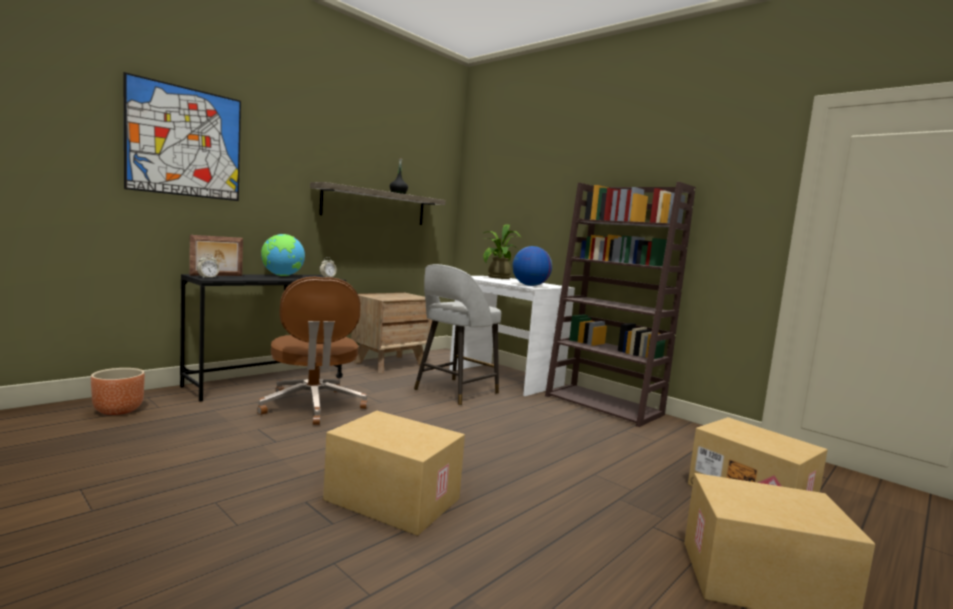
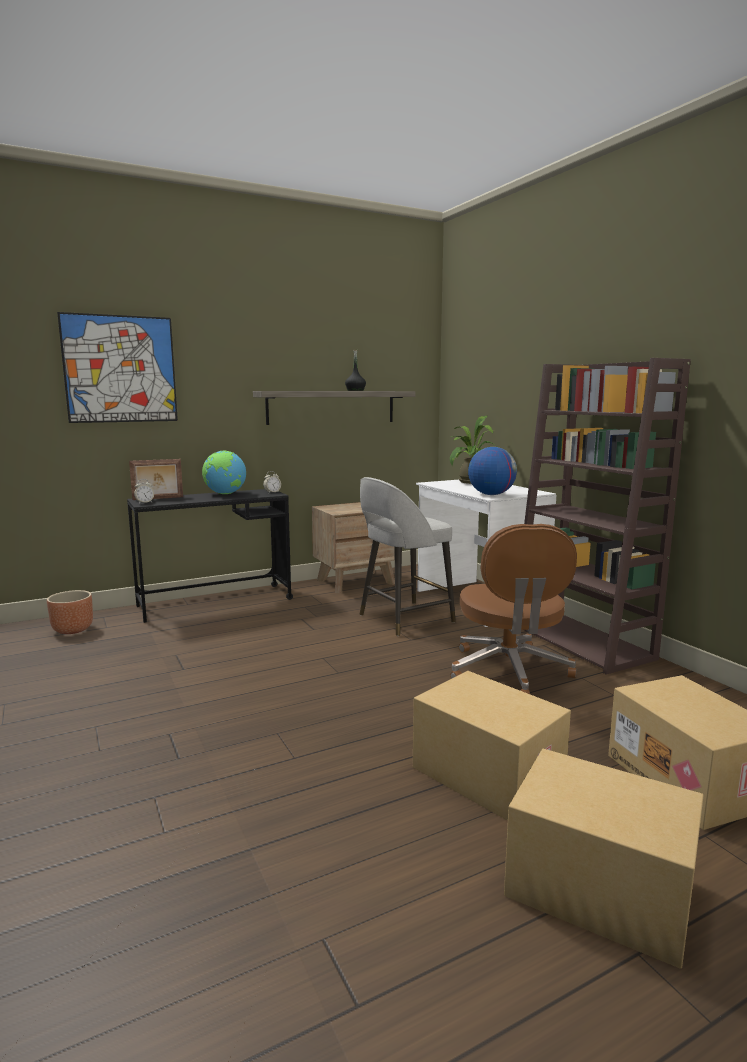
camera: 20 degrees right, 5 degrees up
(313, 406) = (242, 632): brown office chair -> brown office chair (509, 672)
(390, 500) = (247, 740): cardboard box -> cardboard box (485, 775)

